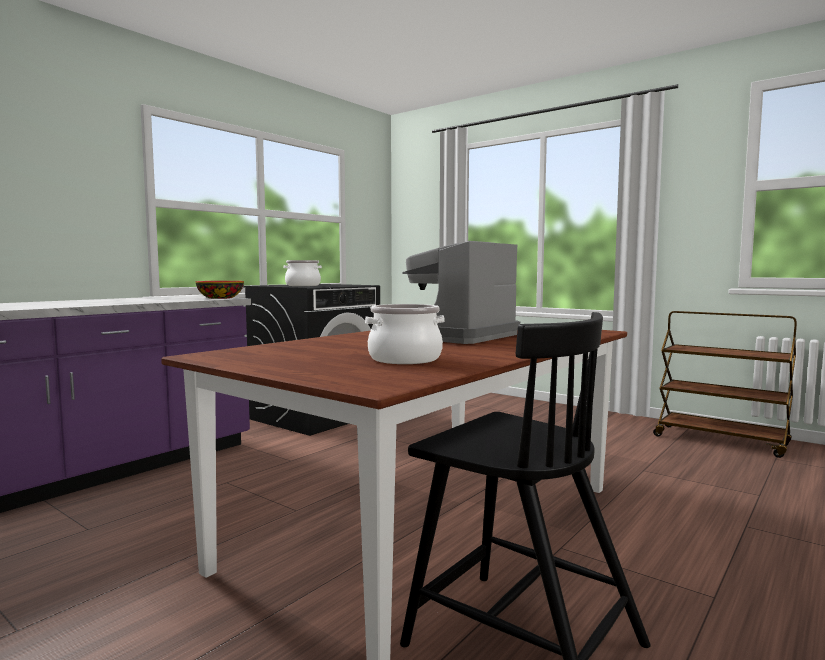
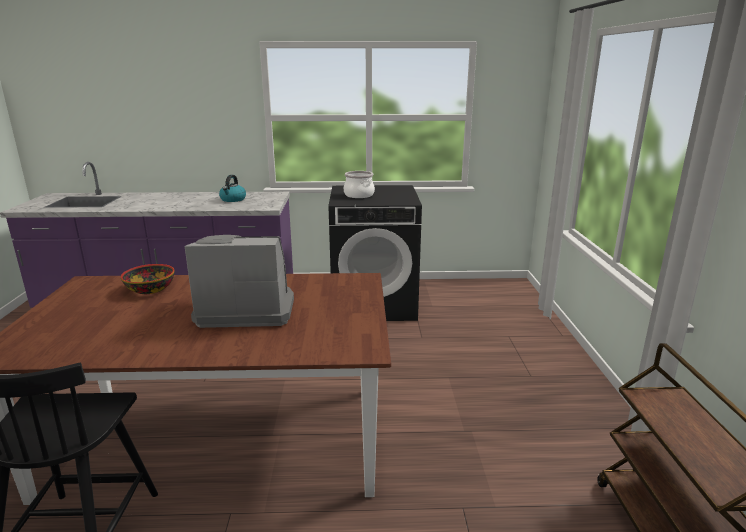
camera: 50 degrees right, 15 degrees up
(153, 299) = (233, 199): none -> kettle
(220, 298) = (265, 206): bowl -> bowl (150, 289)
(405, 359) = (100, 331): cooking pot -> none

